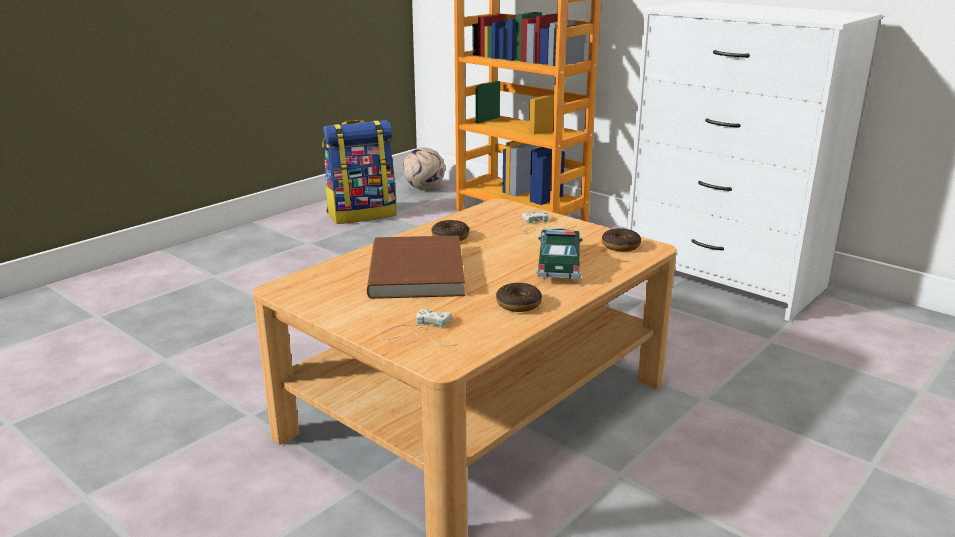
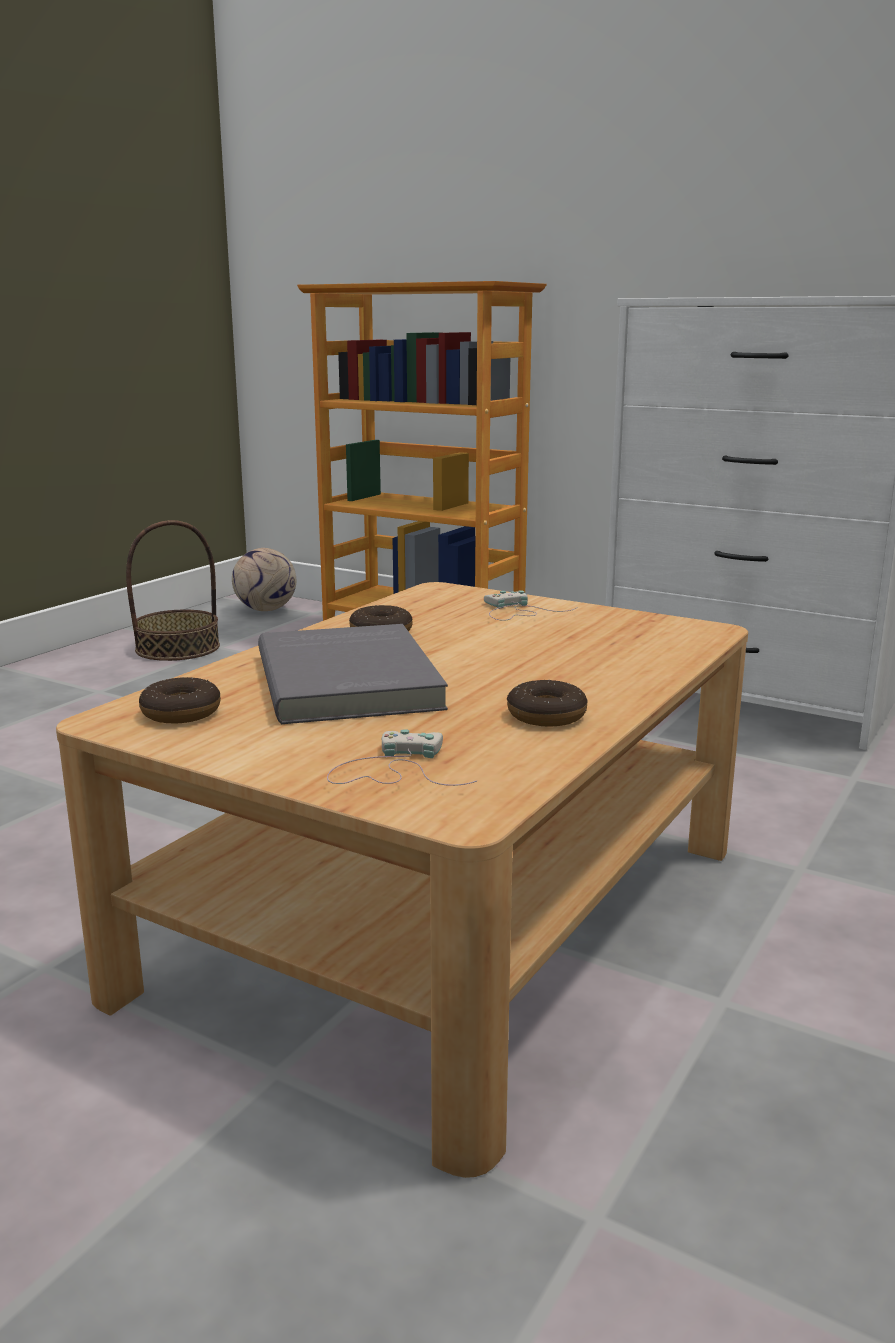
camera: 10 degrees left, 5 degrees down
(362, 214) = (177, 648): backpack -> basket
(419, 271) = (351, 680): brown book -> grey book
(559, 264) = (579, 658): toy car -> none
(620, 246) = (660, 629): donut -> donut (181, 712)

